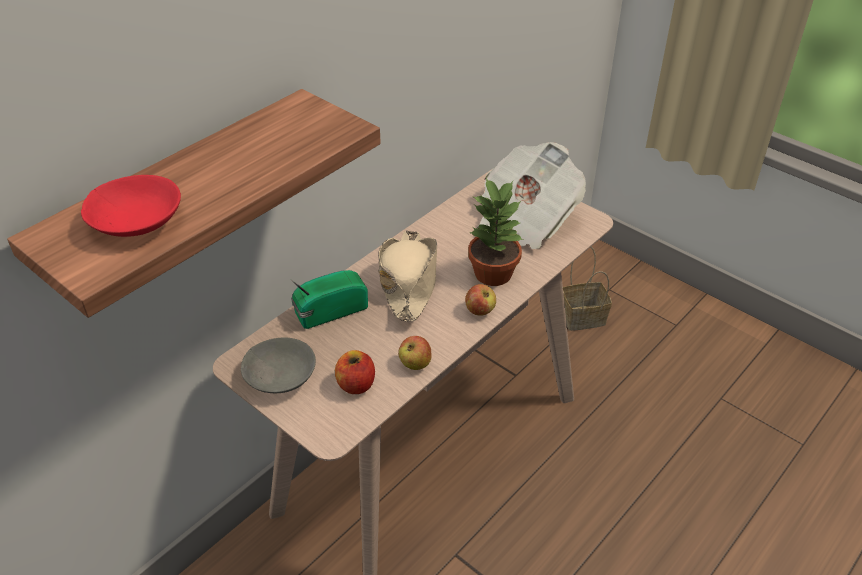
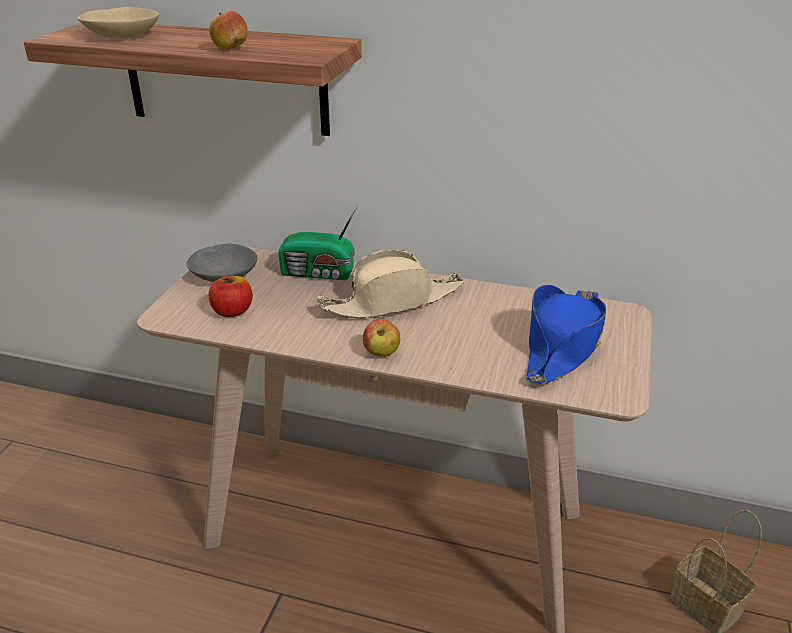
camera: 65 degrees right, 10 degrees down
(135, 221) = (122, 35): red bowl -> beige bowl
(329, 311) = (319, 273): radio -> radio turned 150 degrees clockwise
(415, 364) = (277, 334): apple -> apple (230, 49)
(493, 272) = (450, 346): potted plant -> none
(523, 220) = (562, 345): newspaper -> blue hat

